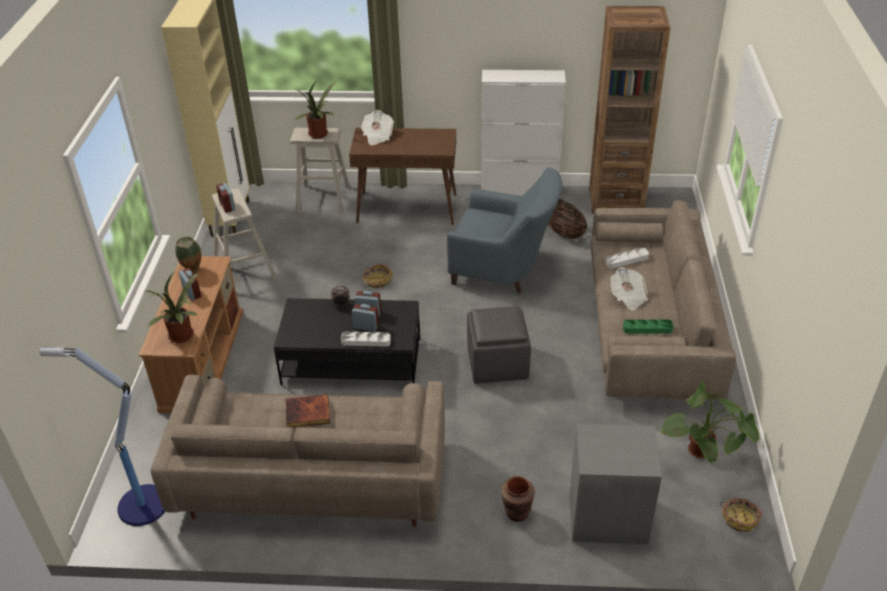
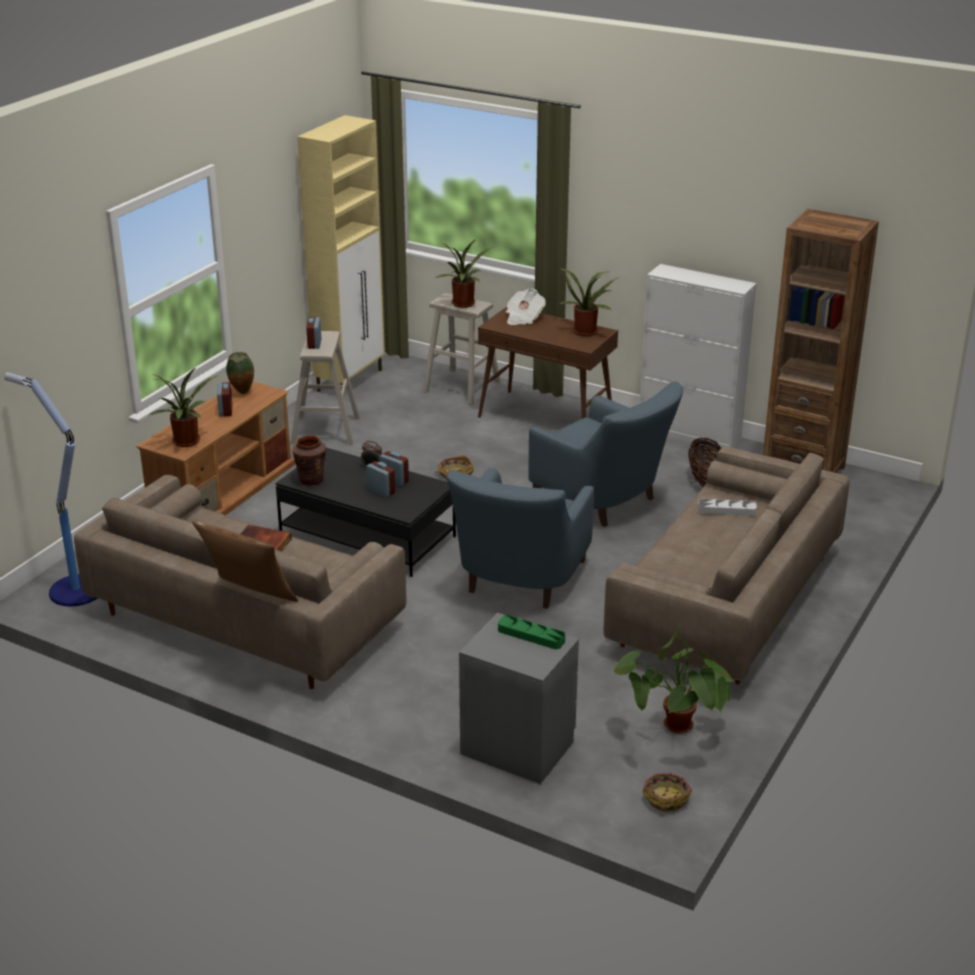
camera: 25 degrees right, 10 degrees down
(357, 478) = (249, 596): none -> brown pillow
(366, 341) = (370, 503): grey tray -> none
(434, 135) = (587, 331): none -> potted plant
(497, 364) = (519, 582): grey ottoman -> blue armchair
(517, 513) = (424, 712): brown vase -> brown vase (311, 480)
(628, 297) = (694, 543): newspaper -> none
(647, 328) = (688, 577): green tray -> green tray (531, 635)

